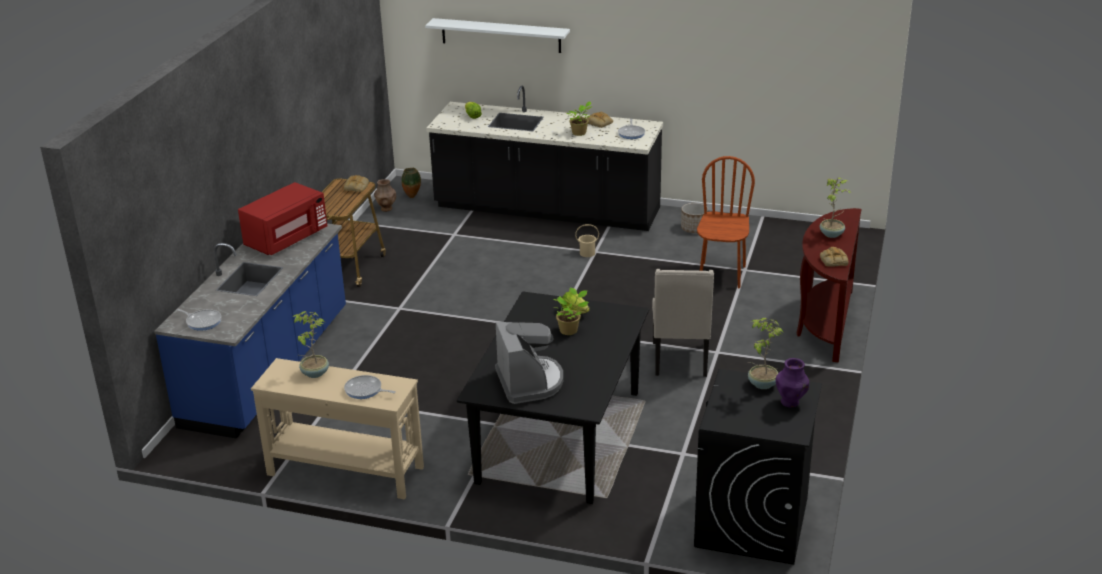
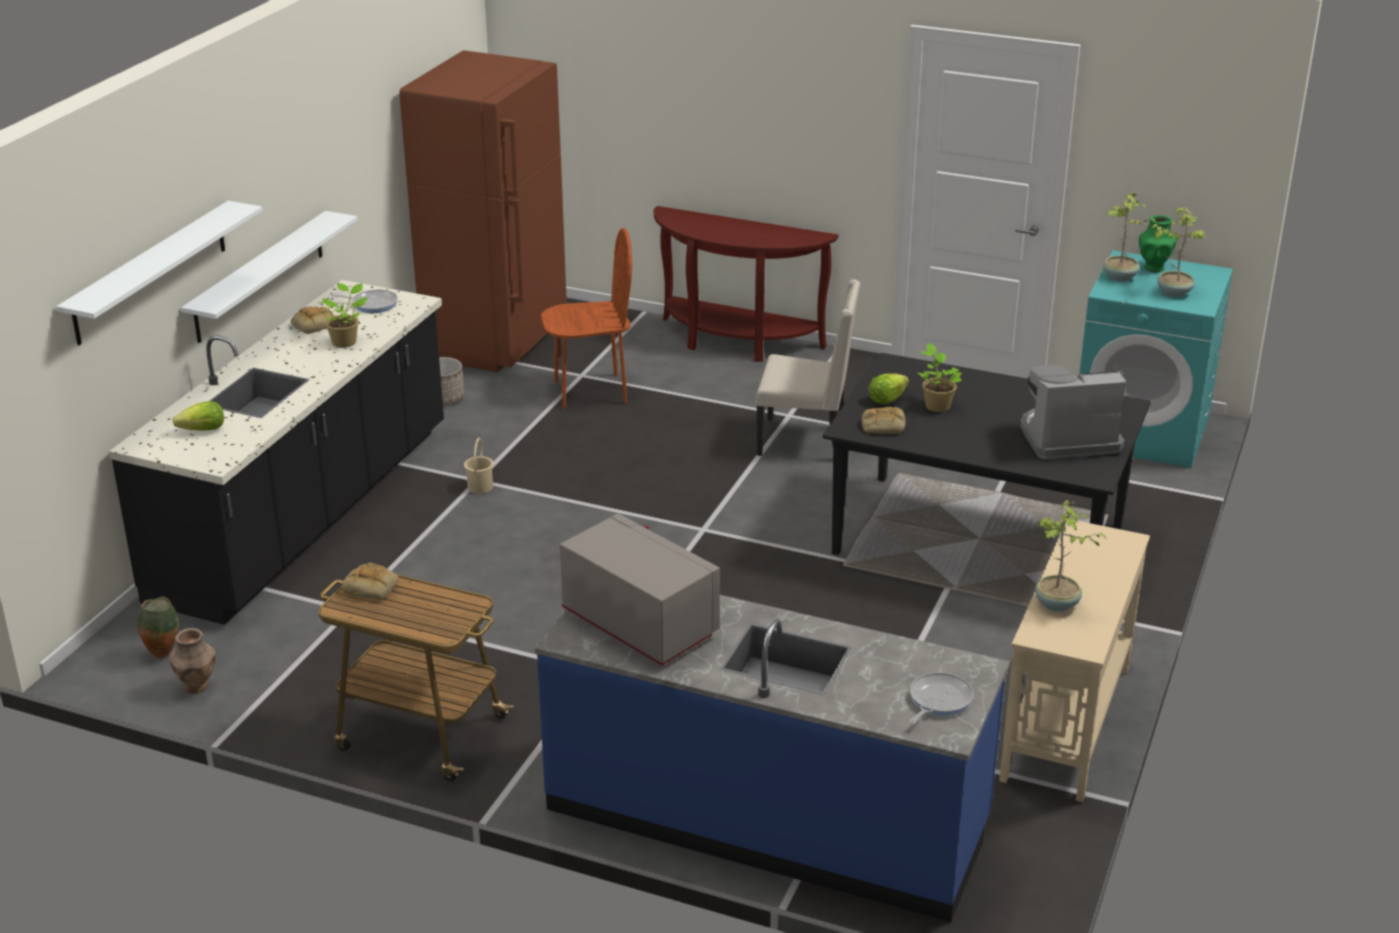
camera: 85 degrees left, 0 degrees up
(286, 239) = (638, 624): red microwave -> grey microwave
(365, 390) = (1100, 560): frying pan -> none
(589, 82) = (259, 277): none -> white shelf
(721, 275) = (590, 392): brown chair -> brown chair turned 150 degrees clockwise
(752, 522) = (1142, 431): black washing machine -> turquoise washing machine
(779, 236) = (497, 342): none -> brown fridge
(790, 402) = (1154, 268): purple vase -> green vase
(832, 234) = (721, 228): potted plant -> potted plant (1173, 292)
(833, 260) = (788, 235): bread -> bread (882, 426)

